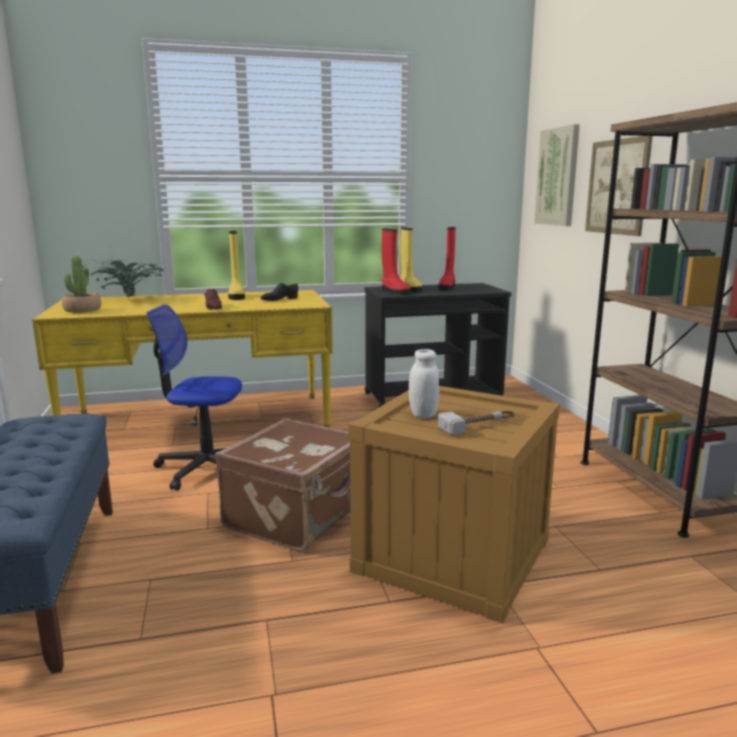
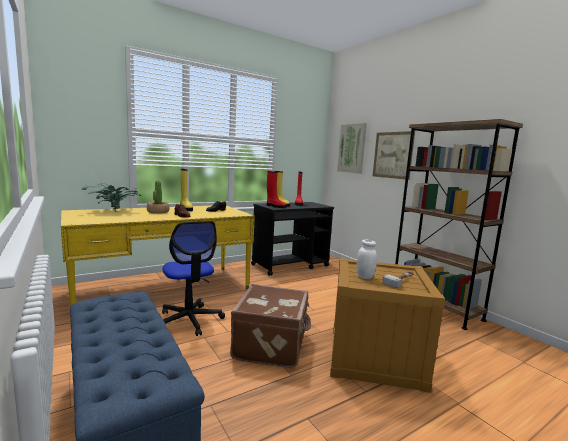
camera: 20 degrees left, 5 degrees down
(82, 310) = (91, 218): potted plant -> potted plant (158, 212)
(205, 468) = (189, 320): office chair -> office chair turned 105 degrees counterclockwise

